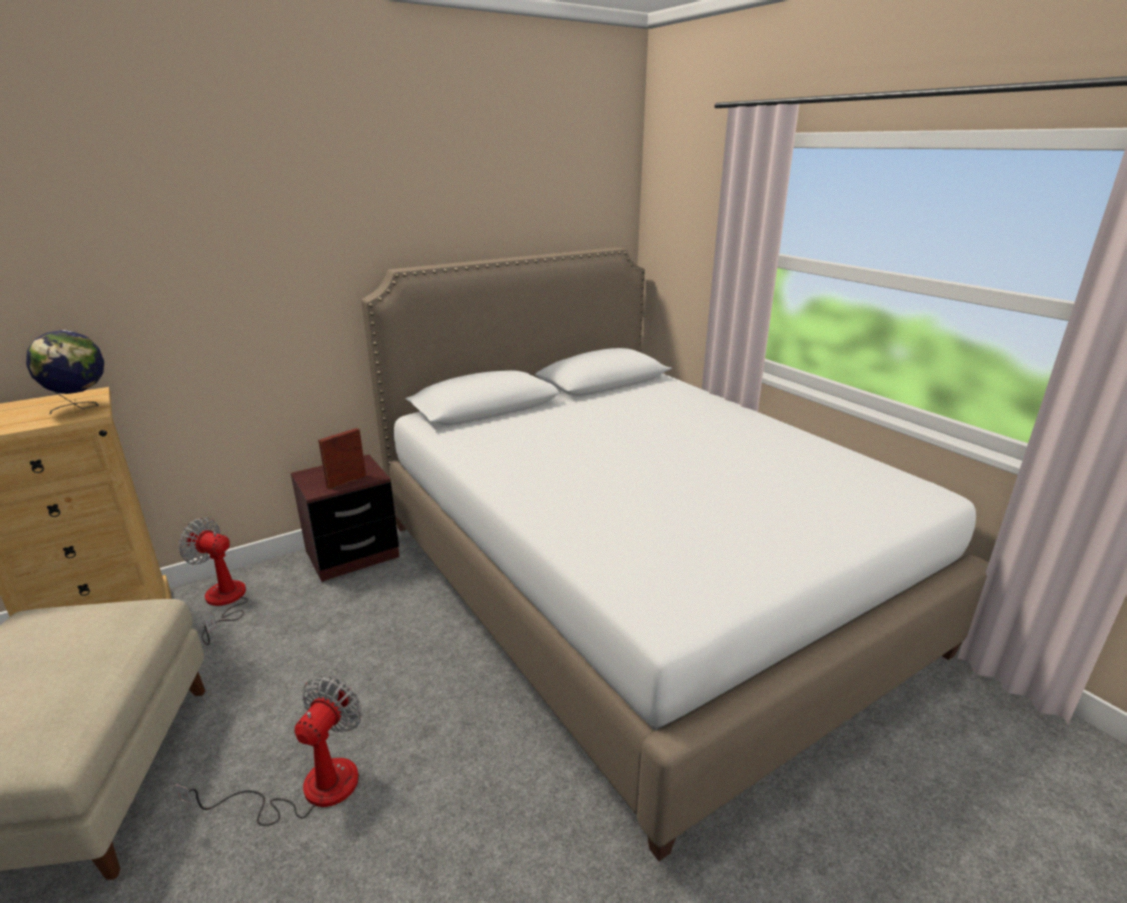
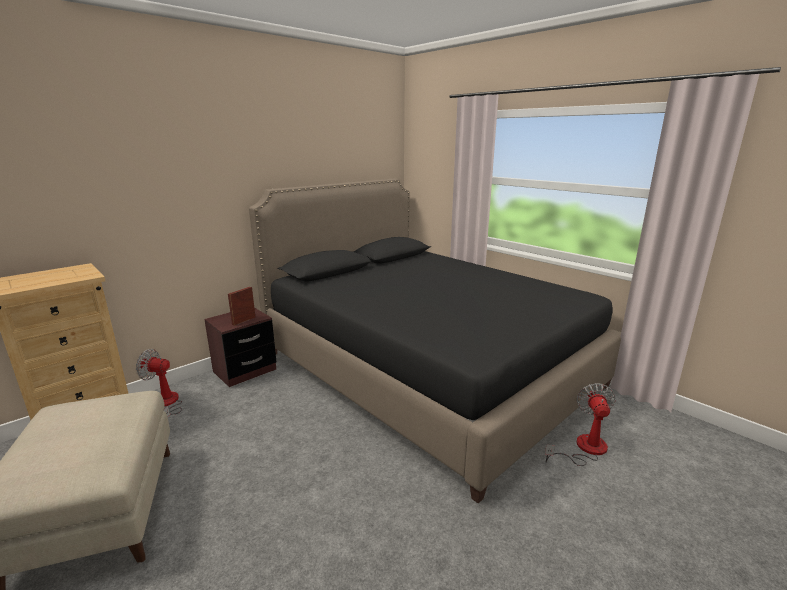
camera: 10 degrees left, 5 degrees down
(81, 407) = (80, 273): globe -> none
(309, 789) = (258, 497): fan -> fan (584, 449)
(635, 582) = (425, 370): white bed -> black bed

